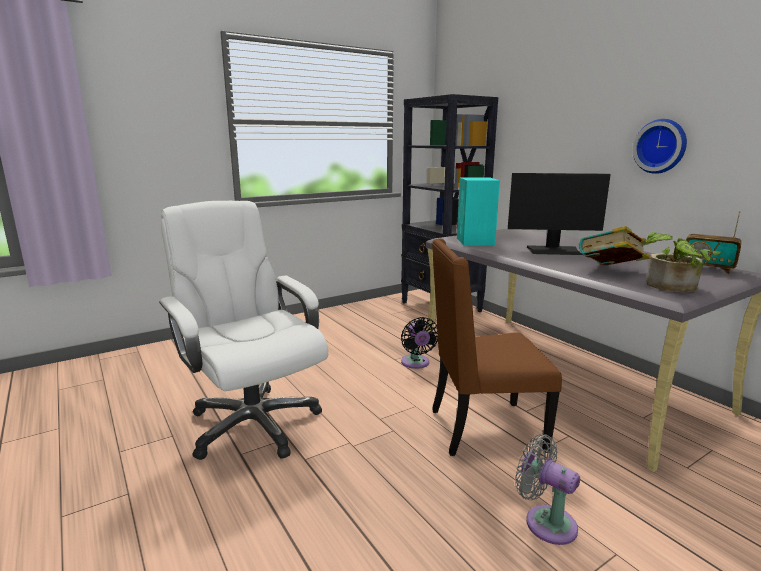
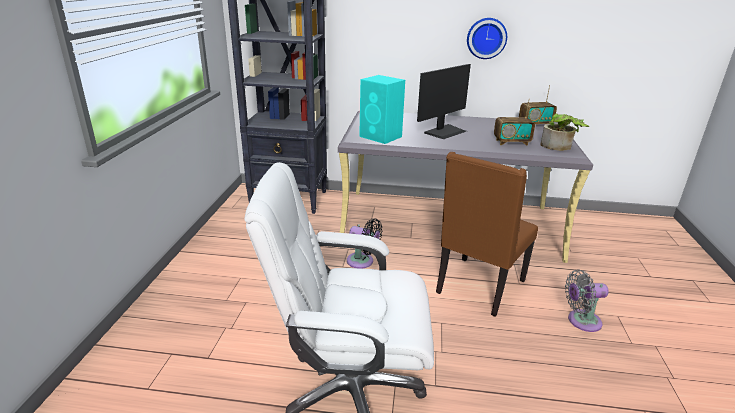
camera: 50 degrees left, 10 degrees up
(611, 271) = (511, 142): book -> radio

